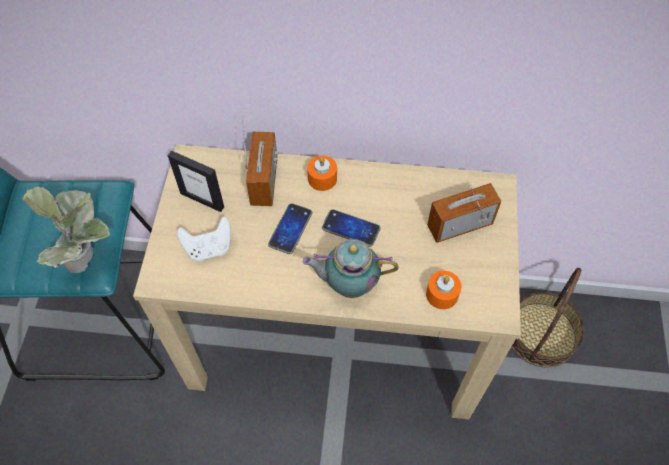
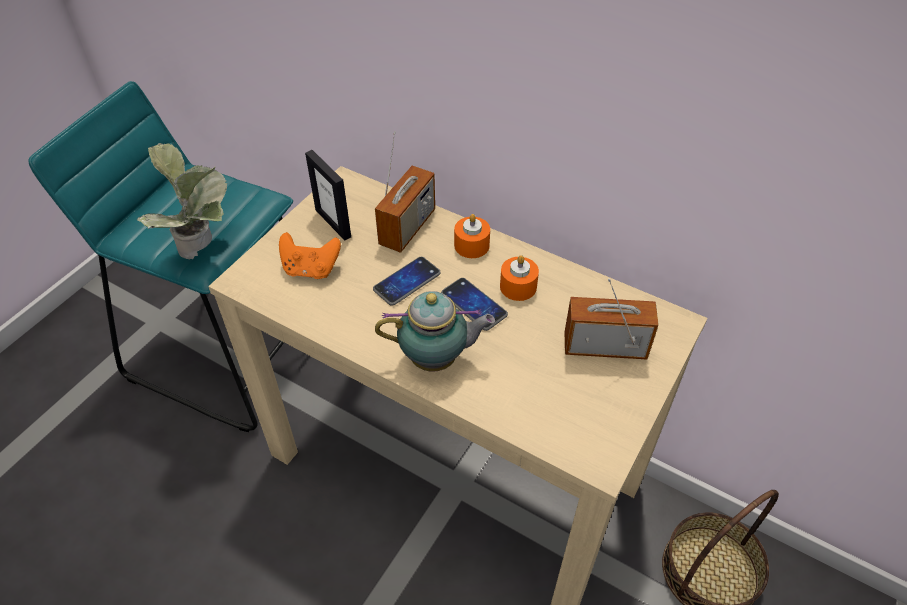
camera: 25 degrees right, 10 degrees down
(209, 248) = (311, 269): white game controller -> orange game controller
(348, 284) = (437, 359): teapot -> teapot turned 150 degrees clockwise
(442, 294) = (540, 412): orange candle -> orange candle (518, 286)

